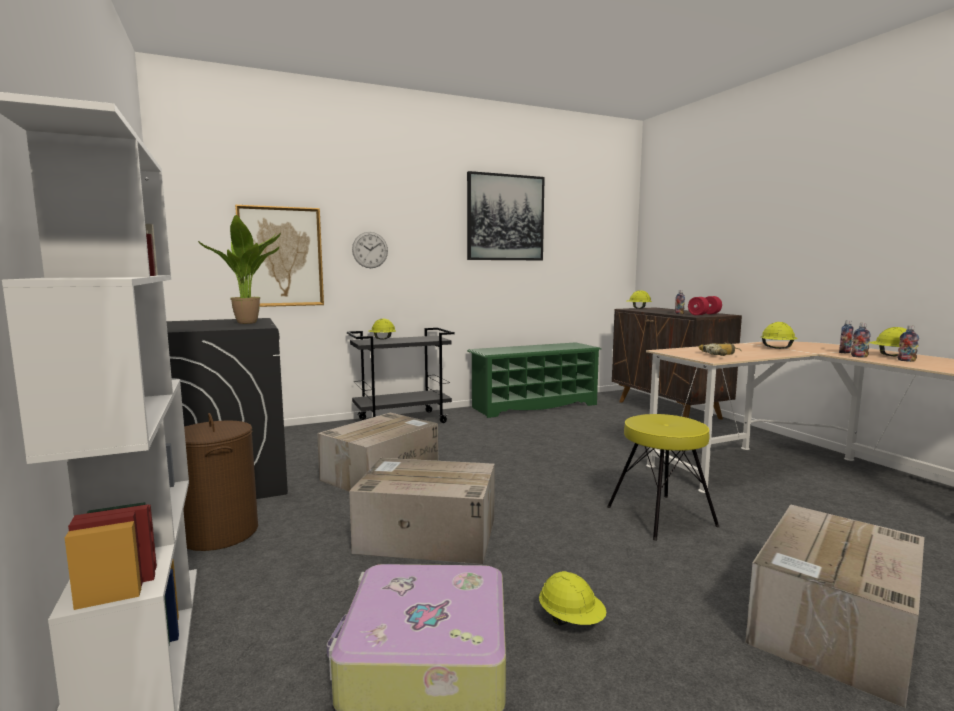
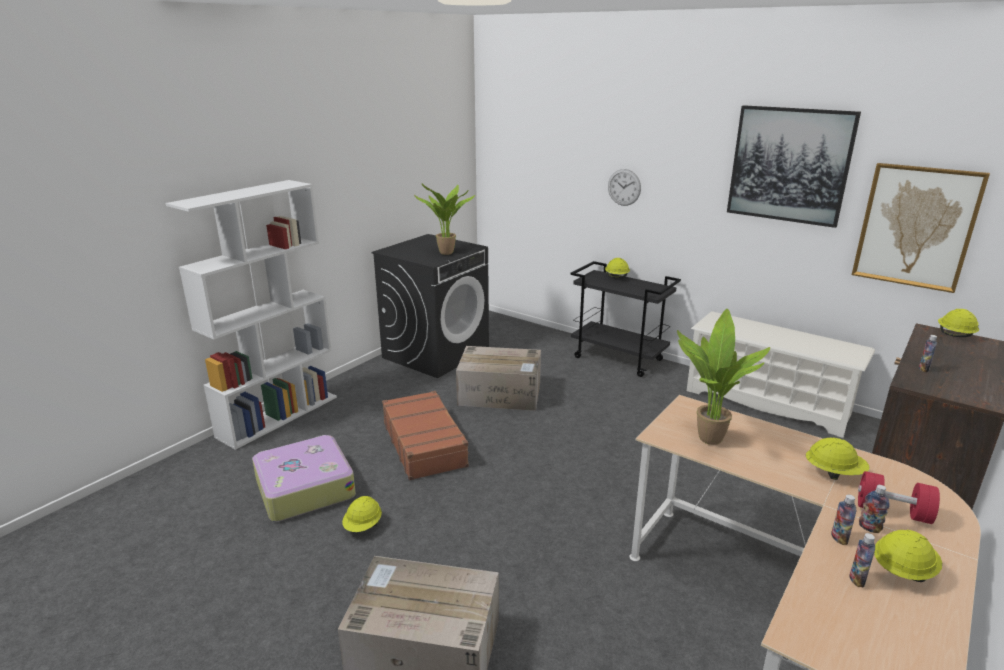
camera: 60 degrees right, 15 degrees up
(219, 533) = (376, 383): brown laundry basket -> none
(281, 257) = (551, 185): picture -> picture (916, 227)
(425, 535) = (425, 444): cardboard box -> brown suitcase
(534, 406) = (768, 402): green shoe rack -> white shoe rack
(660, 516) = (547, 538): yellow stool -> none
(704, 314) = (950, 386): red dumbbell -> red dumbbell (892, 511)
(721, 354) = (706, 438): power drill -> potted plant

